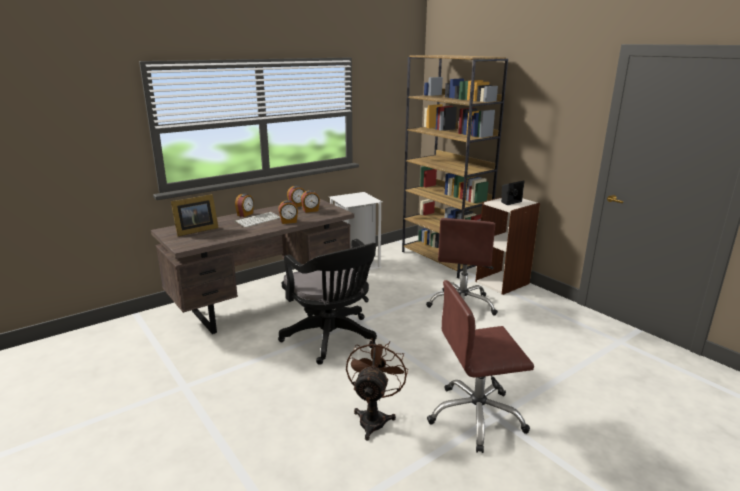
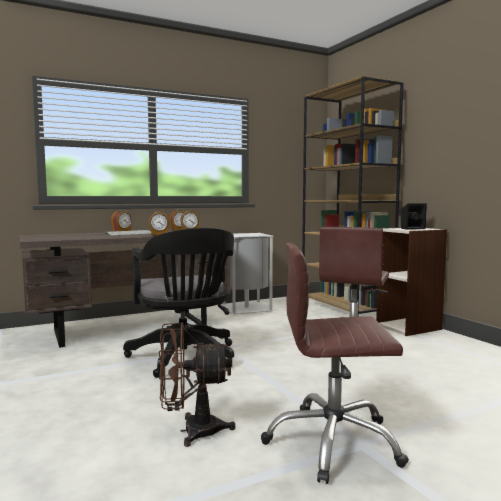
camera: 10 degrees right, 15 degrees down
(195, 231) = (59, 236): picture frame -> none
(374, 417) = (191, 431): brown fan -> brown fan turned 120 degrees counterclockwise

